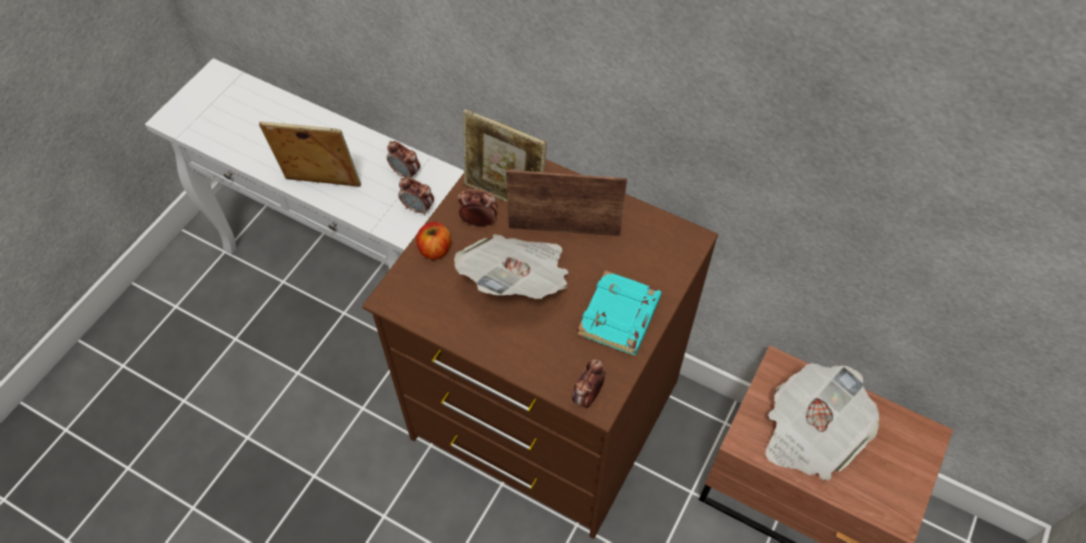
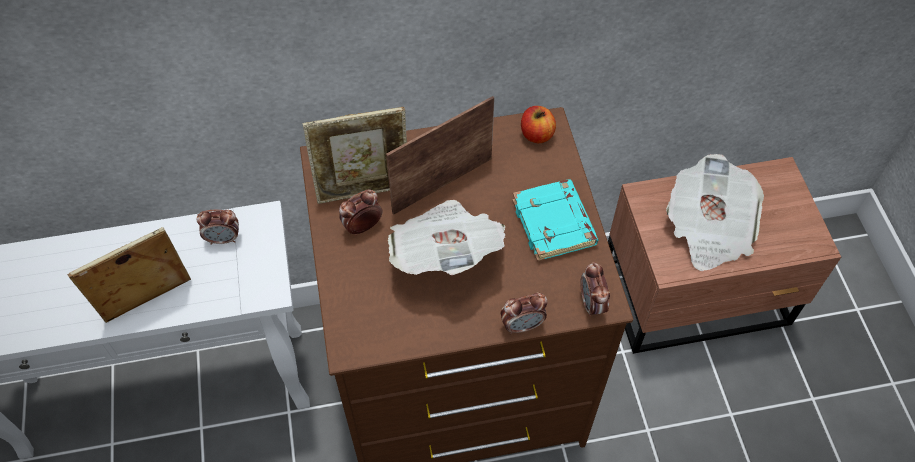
camera: 40 degrees left, 0 degrees up
(418, 208) = (266, 261): alarm clock -> alarm clock (522, 325)
(435, 249) = (347, 277): apple -> apple (536, 134)

